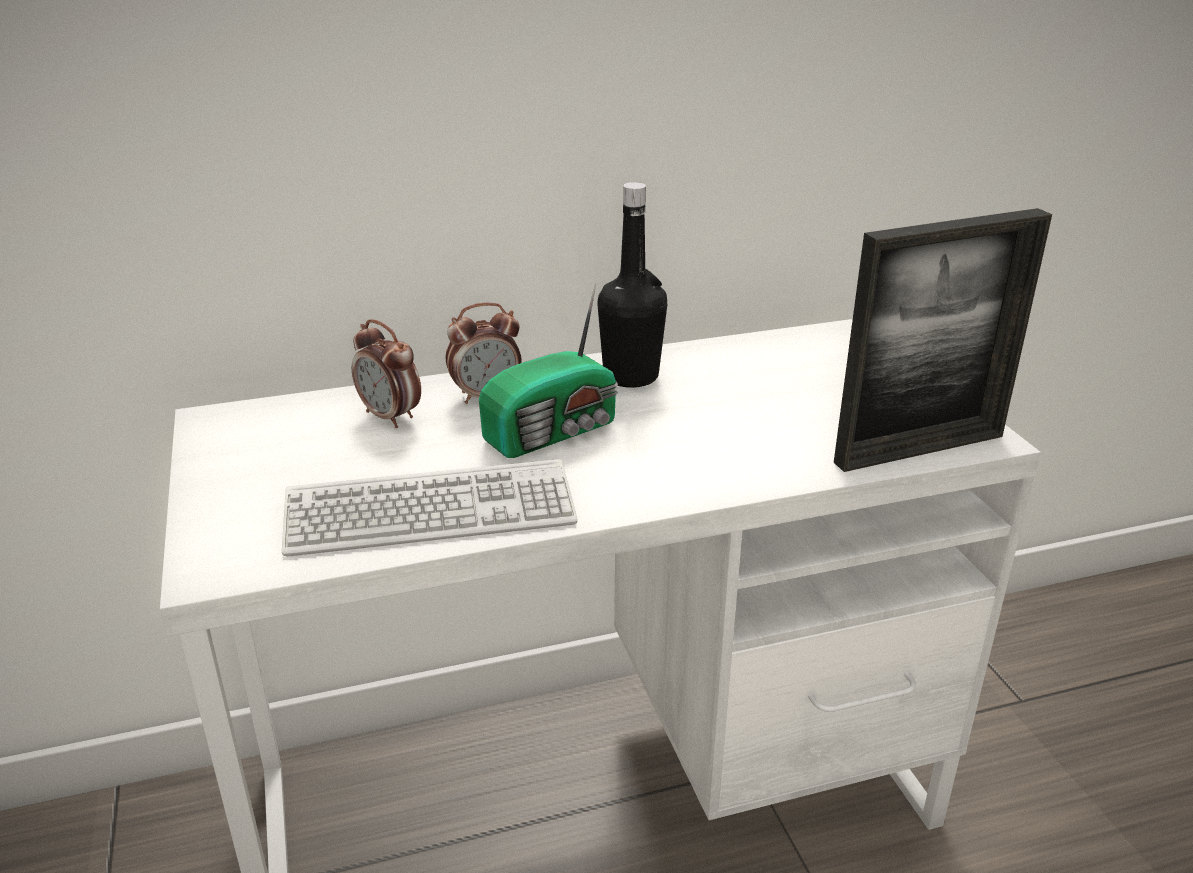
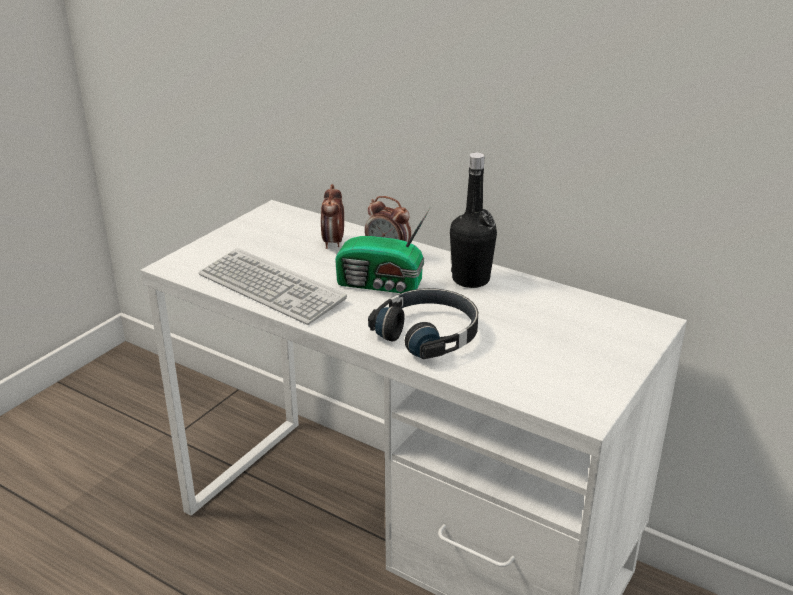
camera: 50 degrees right, 0 degrees up
(716, 452) = (429, 334): none -> black headphones
(919, 449) = (532, 395): picture frame -> none

